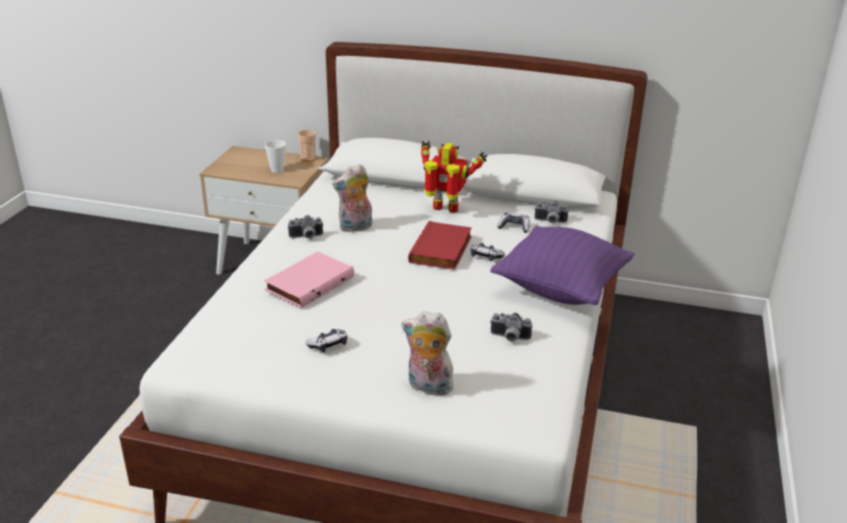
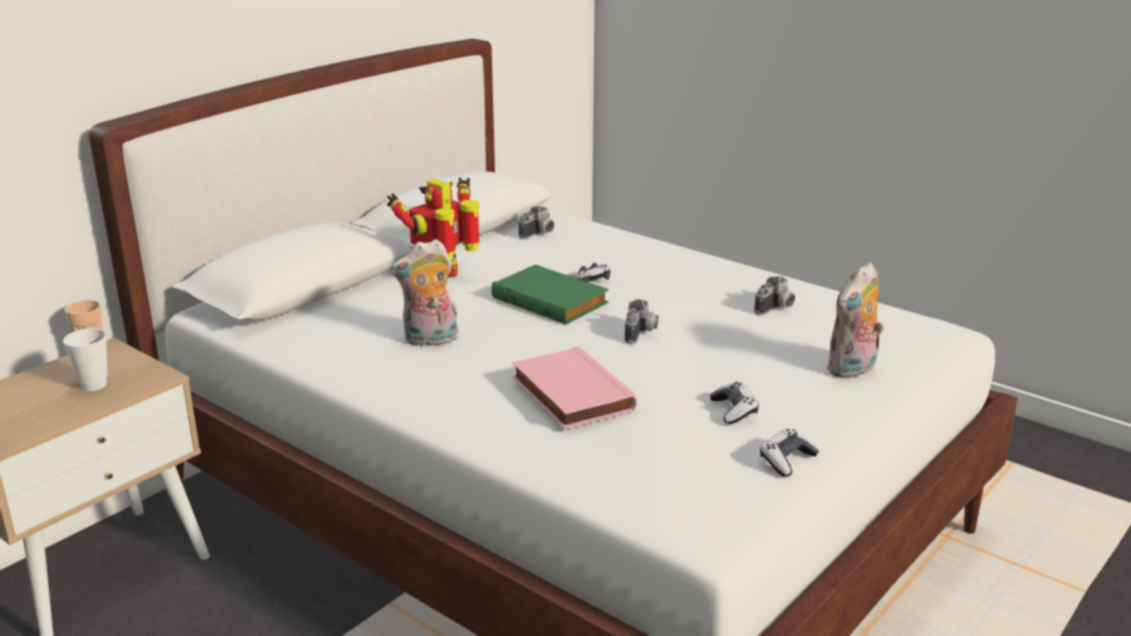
camera: 65 degrees left, 5 degrees down
(306, 237) = (422, 378): camera -> camera (641, 333)
(355, 227) = (430, 340): plush toy -> plush toy turned 75 degrees clockwise
(442, 250) = (552, 300): red book -> green book
(514, 227) = (532, 253): game controller -> game controller (787, 460)
(560, 289) = (692, 263): purple pillow -> none

